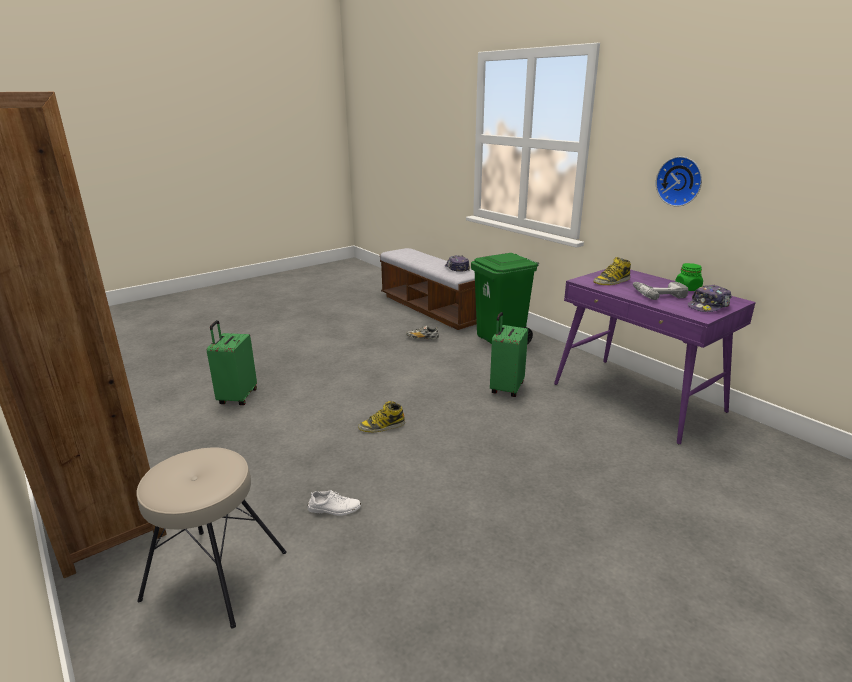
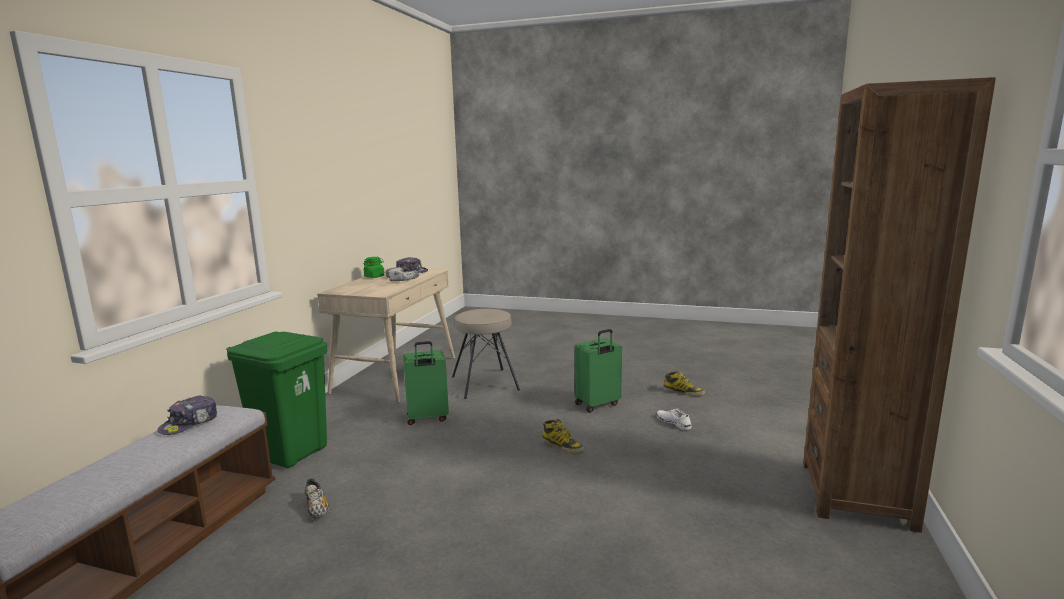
camera: 125 degrees left, 10 degrees down
(215, 576) = (777, 429): beige stool -> beige stool (485, 383)
(237, 397) = (643, 568): green suitcase -> green suitcase (598, 405)
(612, 281) = (375, 289): boot -> boot (683, 392)
(638, 398) = (396, 375): purple desk -> beige desk
(680, 181) = (331, 200): wall clock -> none

